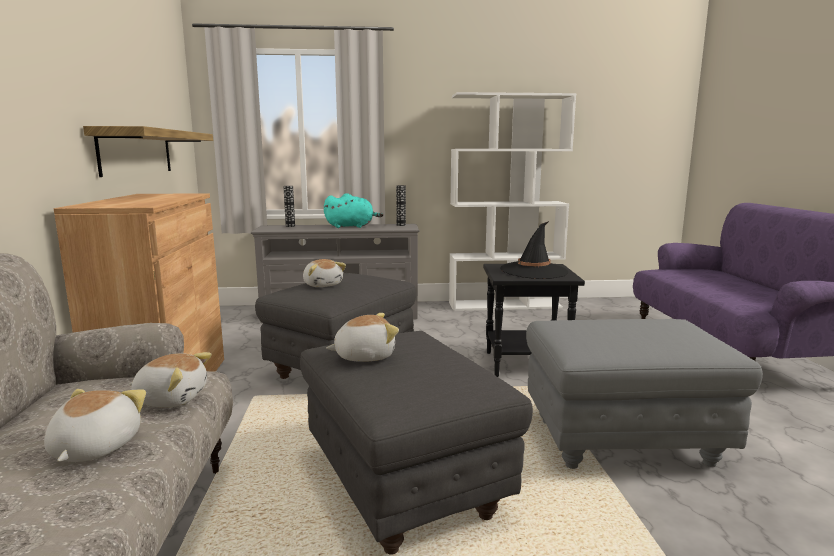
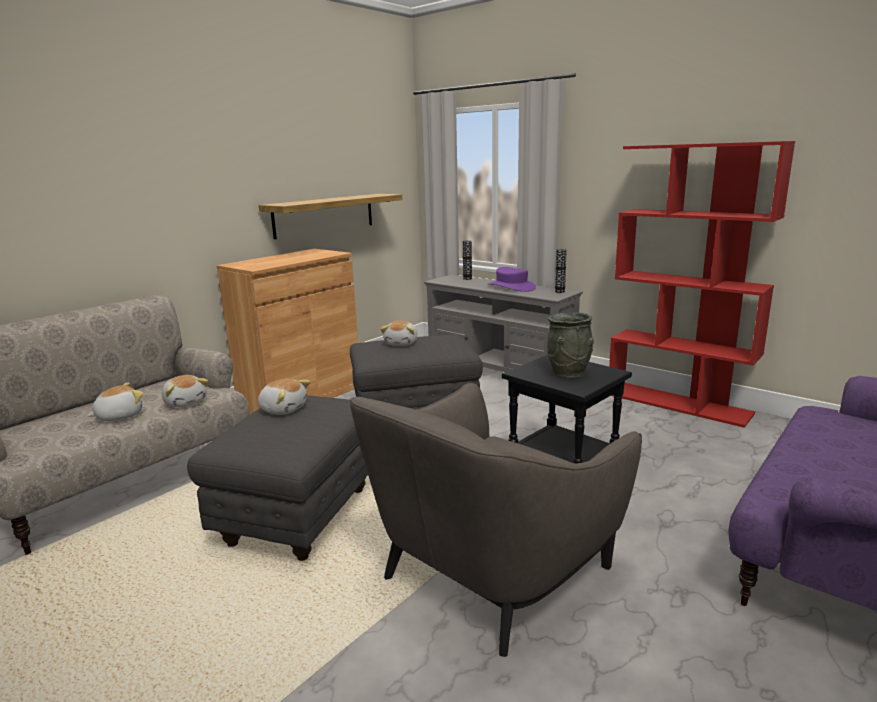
camera: 45 degrees right, 5 degrees up
(351, 226) = (511, 287): turquoise plush toy -> purple hat
(505, 305) = (678, 404): white bookcase -> red bookcase
(533, 271) = (569, 373): black hat -> grey vase
(622, 443) = (491, 571): grey ottoman -> grey armchair

